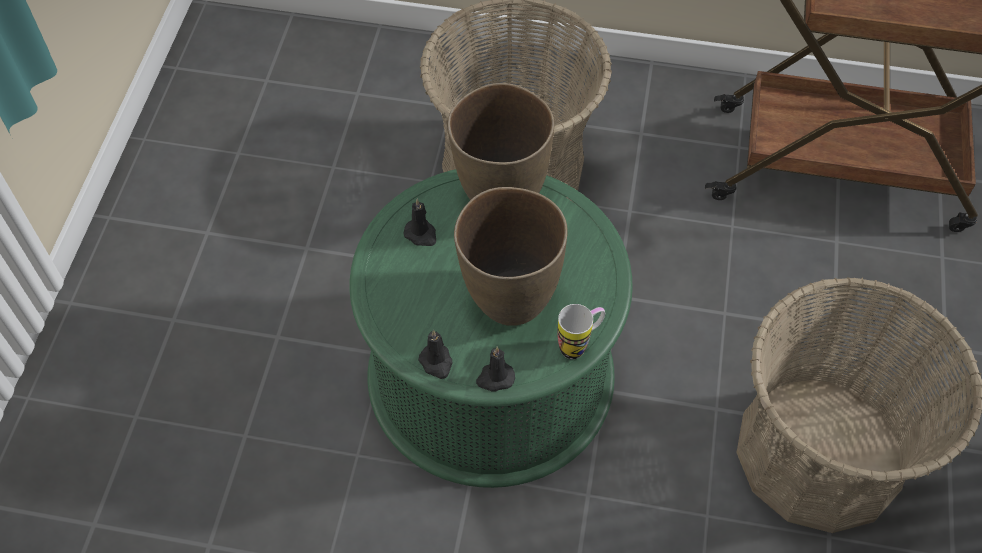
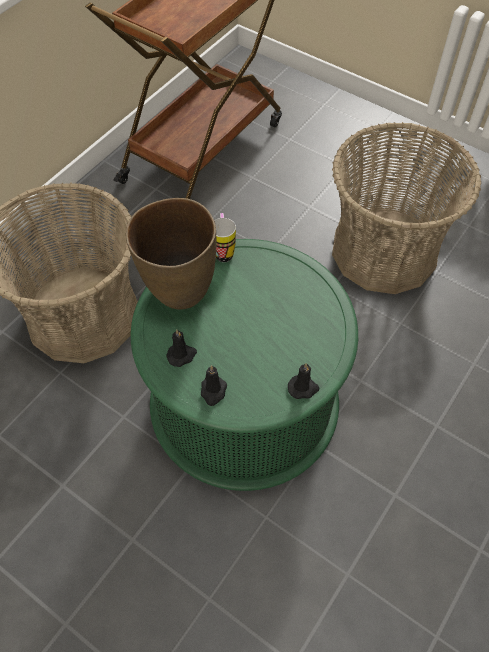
camera: 65 degrees left, 0 degrees up
(495, 378) = (333, 356): black candle -> black candle (213, 391)
(509, 300) = (272, 322): brown vase -> none
(579, 345) = (329, 296): mug -> mug (223, 250)

